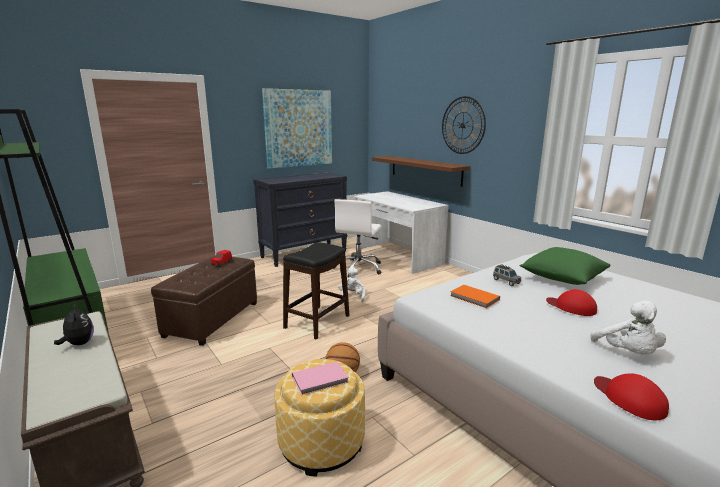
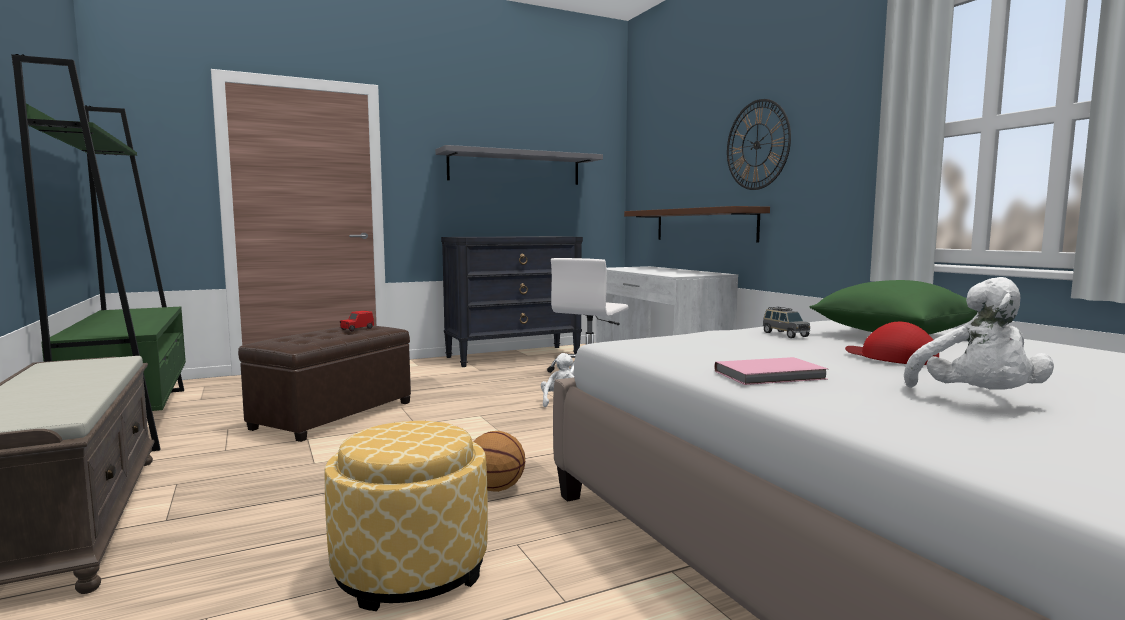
camera: 10 degrees right, 10 degrees down
(79, 344) = (78, 378): plush toy -> none
(298, 128) = (515, 168): picture -> grey shelf
(316, 321) = (489, 426): black stool -> none
(321, 380) = (406, 438): pink book -> pink book (772, 375)
(474, 298) = (712, 344): orange book -> none
(629, 398) = (945, 442): red cap -> none

